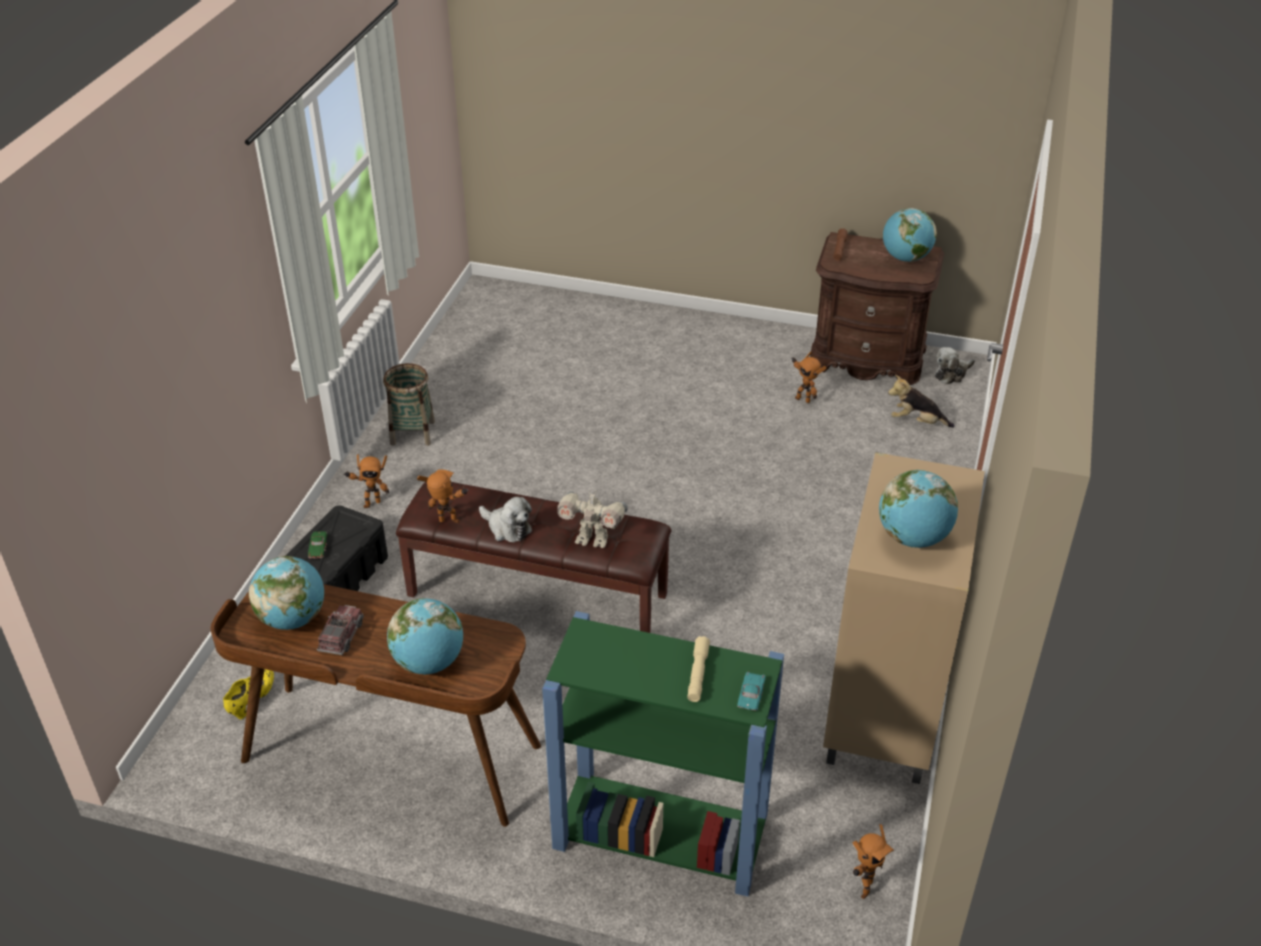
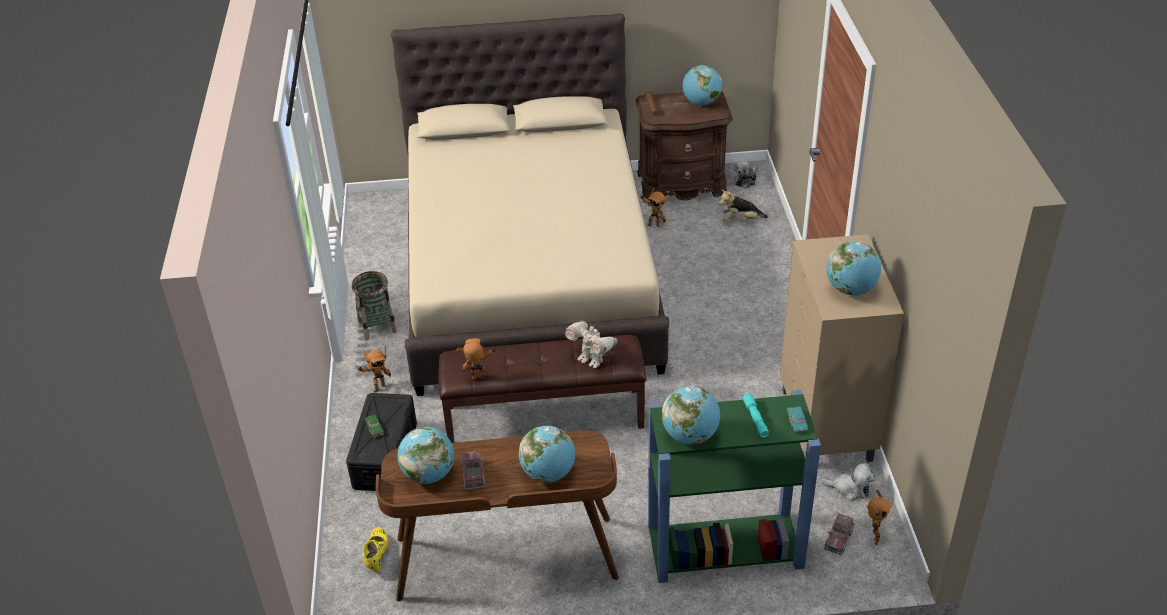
camera: 20 degrees left, 0 degrees up
(507, 528) = (525, 370): plush toy -> plush toy (850, 489)
(592, 539) = (591, 360): toy robot -> toy robot turned 45 degrees clockwise
(600, 669) = (690, 435): none -> globe
(620, 418) = (530, 273): none -> beige bed
(698, 674) = (755, 419): beige flashlight -> turquoise flashlight
(815, 873) = (838, 539): none -> toy truck

